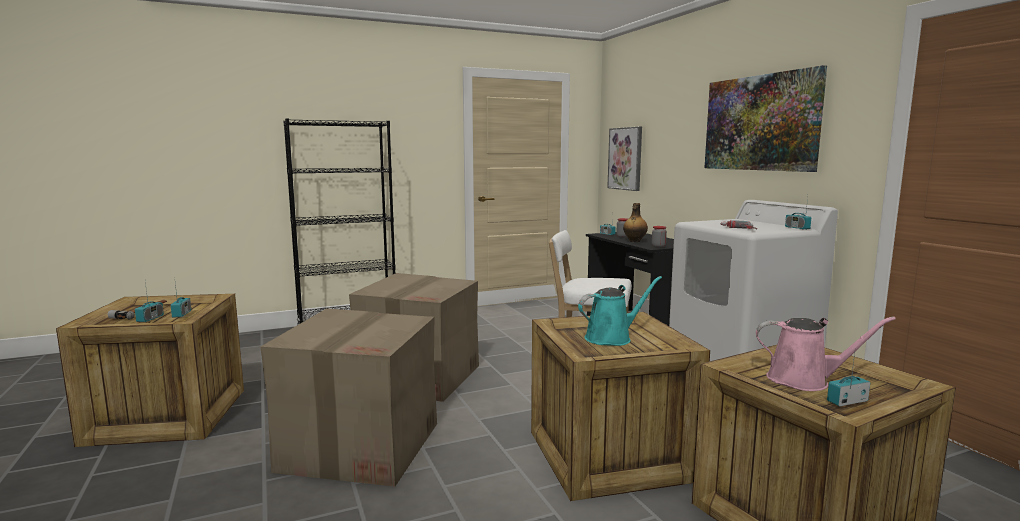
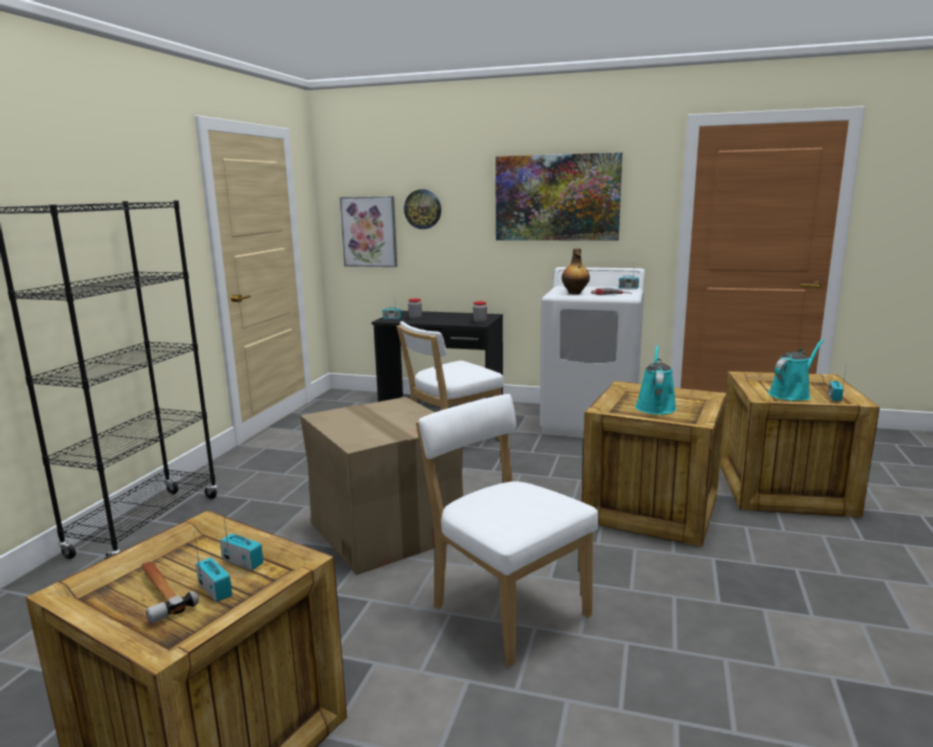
camera: 50 degrees left, 5 degrees up
(361, 445) = (505, 608): cardboard box -> white chair
(634, 241) = (443, 321): bottle -> bottle (574, 293)
(659, 138) = (422, 209): none -> wall clock
(804, 380) = (791, 394): pink watering can -> turquoise watering can

